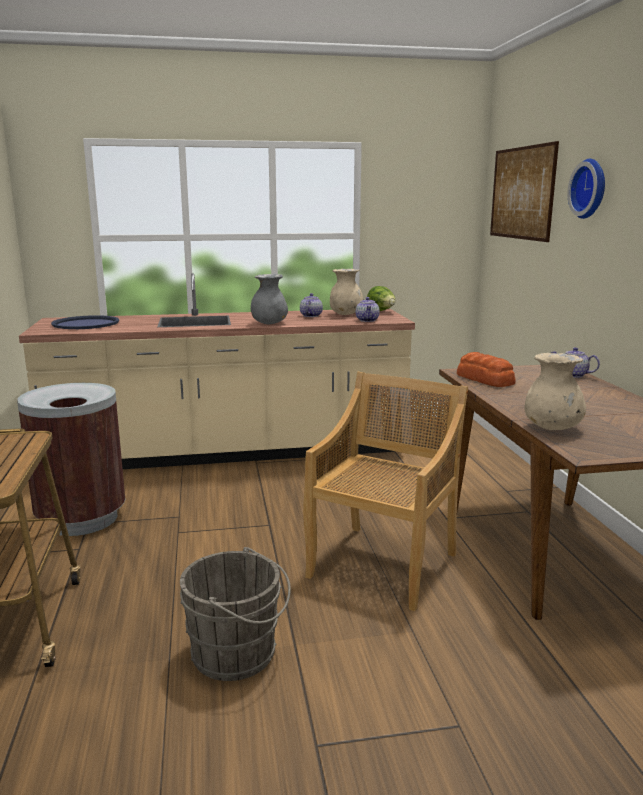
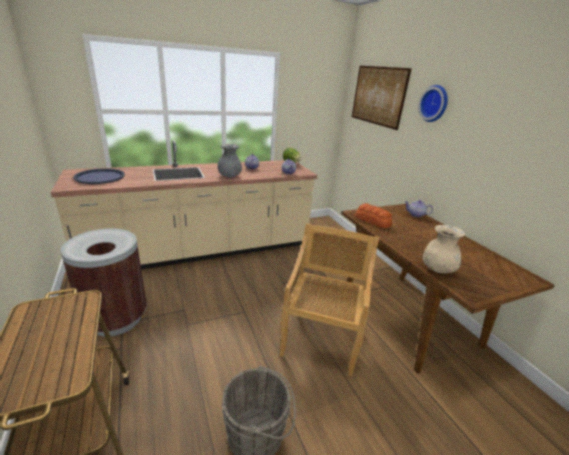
camera: 15 degrees left, 10 degrees up
(346, 314) = (272, 166): beige vase -> none

